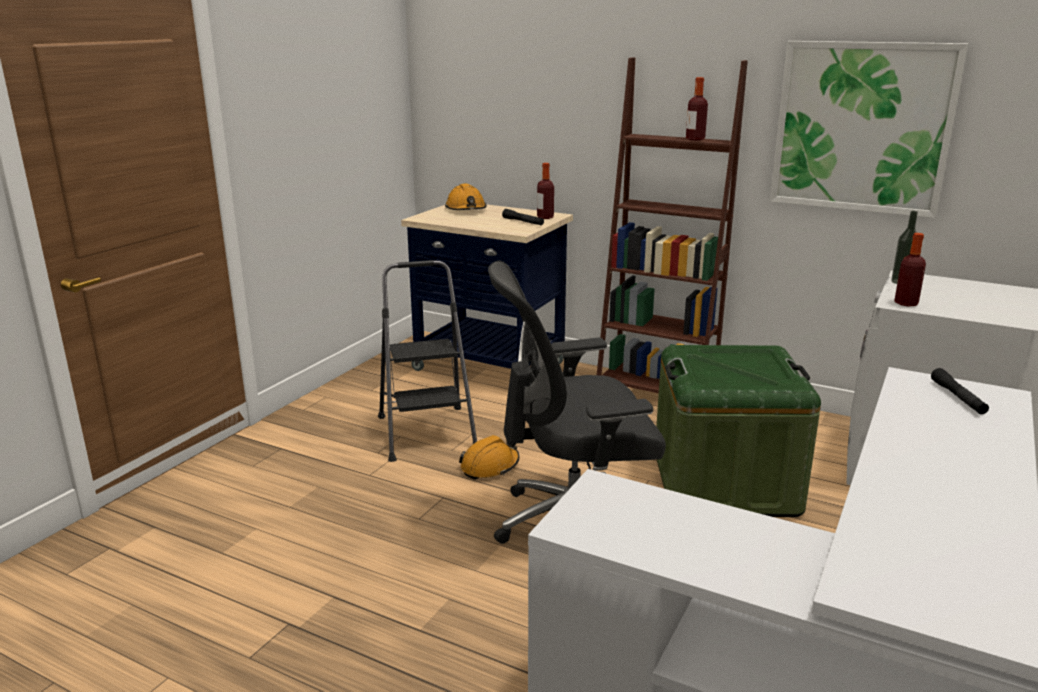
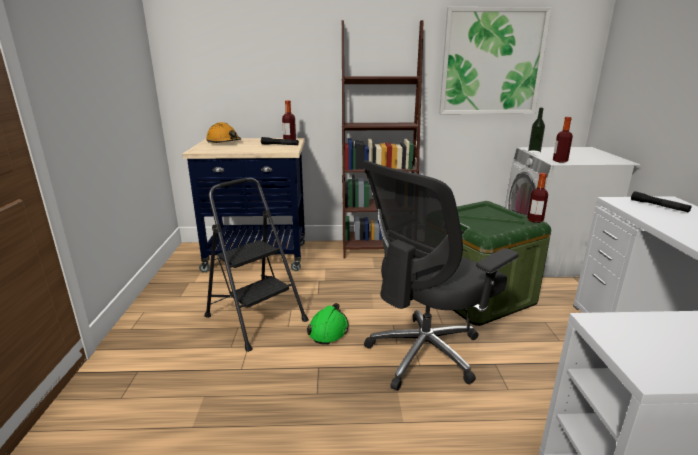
camera: 30 degrees left, 0 degrees up
(490, 466) = (328, 330): orange hard hat -> green hard hat
(695, 139) = (392, 76): bottle -> bottle (535, 220)

